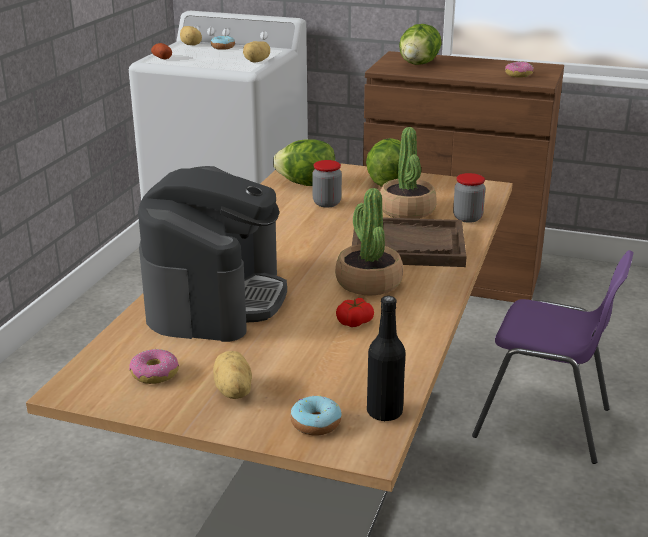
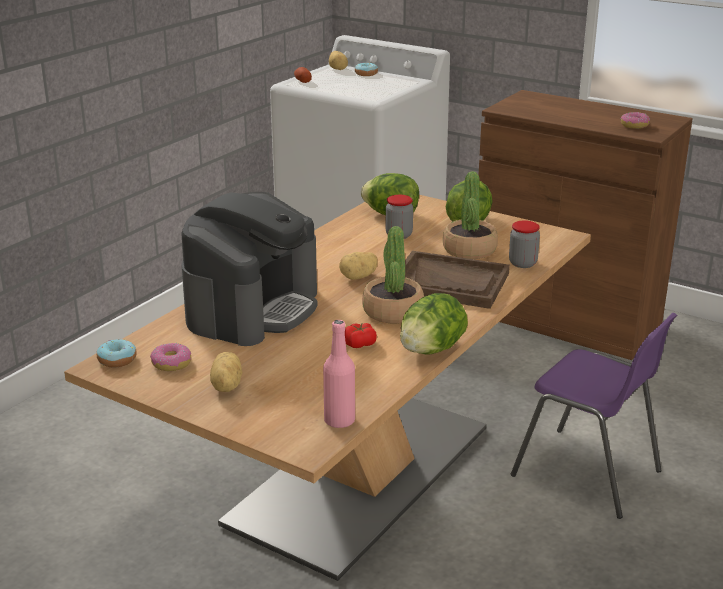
camera: 15 degrees right, 0 degrees up
(257, 61) = (389, 91): potato -> potato (359, 277)
(316, 423) = (278, 421): donut -> donut (117, 360)
(384, 412) = (339, 421): black bottle -> pink bottle
(418, 64) = (540, 106): lettuce -> lettuce (431, 350)

